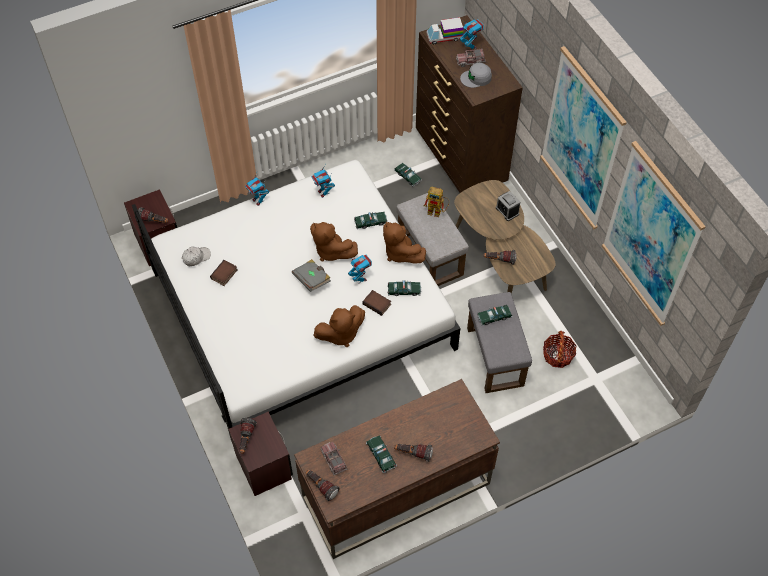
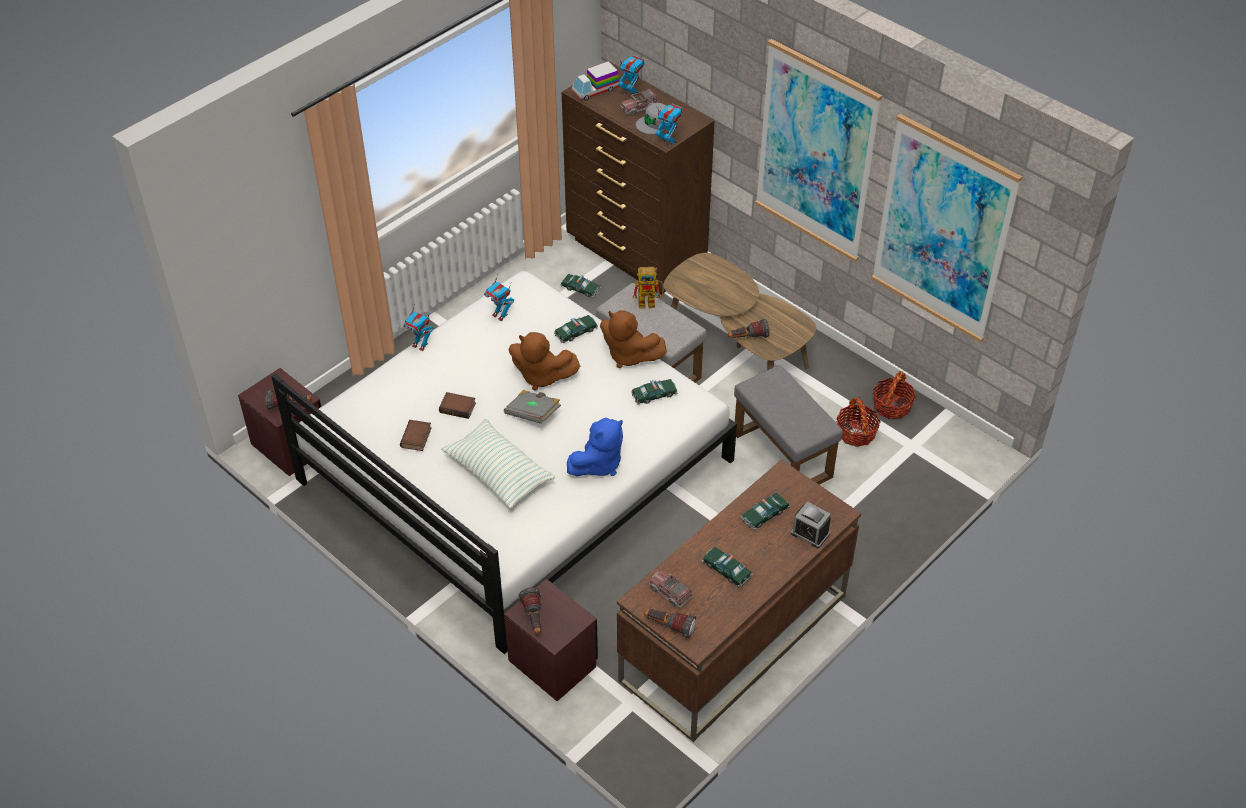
camera: 20 degrees left, 10 degrees down
(196, 257) = (369, 429): white cap -> none
(268, 319) = (498, 473): none -> pillow
(340, 334) = (598, 464): brown plush toy -> blue plush toy
(360, 279) = (593, 397): toy robot -> toy robot (668, 142)
(377, 304) = (628, 418): book -> book (458, 407)
(413, 453) = (764, 556): flashlight -> none
(494, 317) = (775, 396): toy car -> toy car (764, 514)
(507, 211) = (732, 282): alarm clock -> alarm clock (810, 533)
(594, 341) = (892, 406): none -> basket

